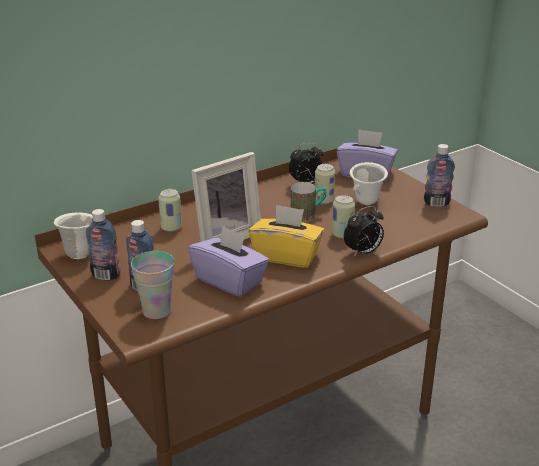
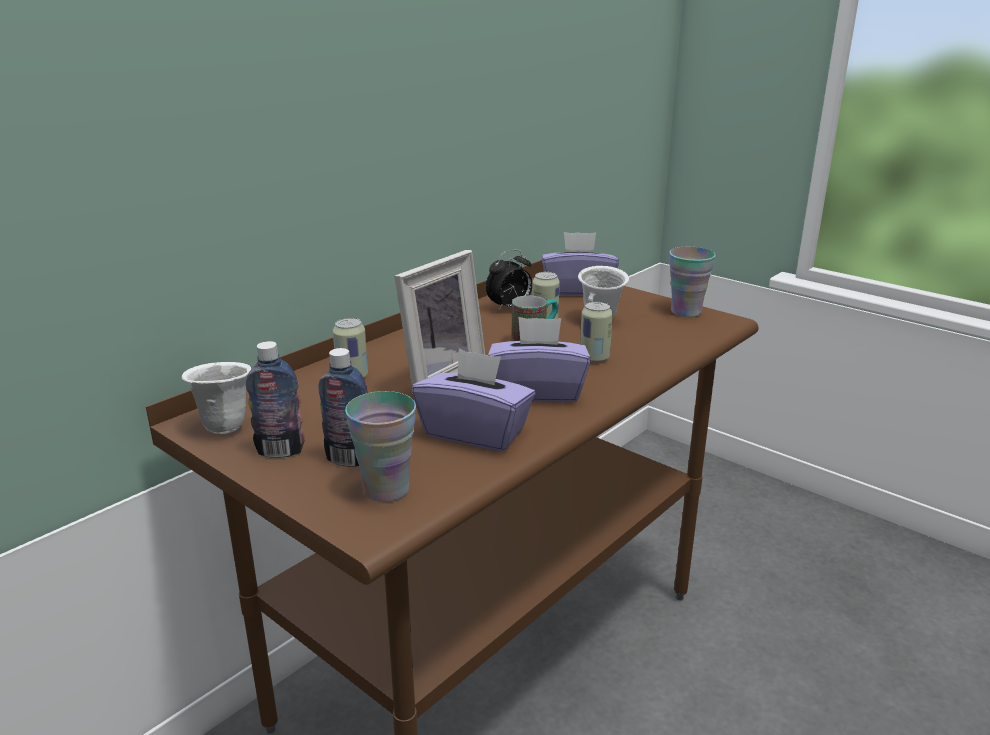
camera: 15 degrees left, 5 degrees down
(287, 256) = (537, 391): yellow tissue box -> purple tissue box
(363, 252) = (636, 375): alarm clock -> none
(436, 203) = (686, 312): bottle -> cup

